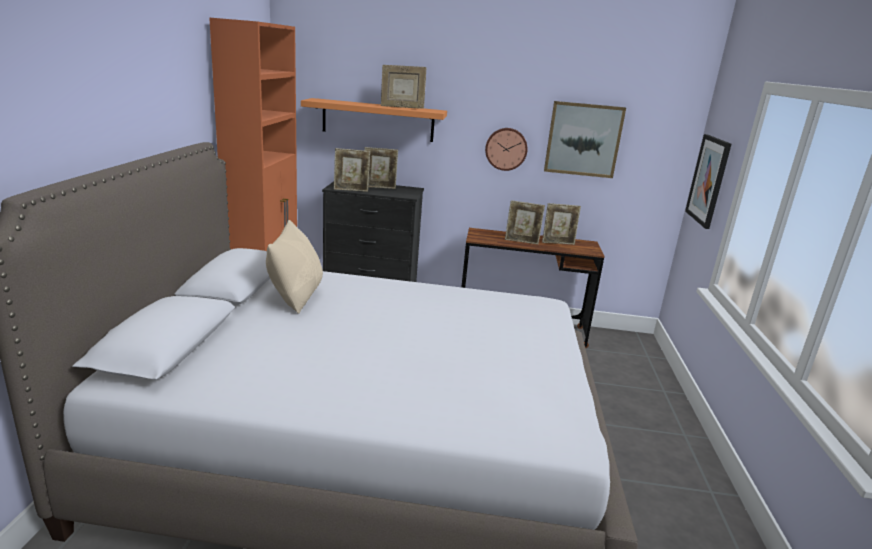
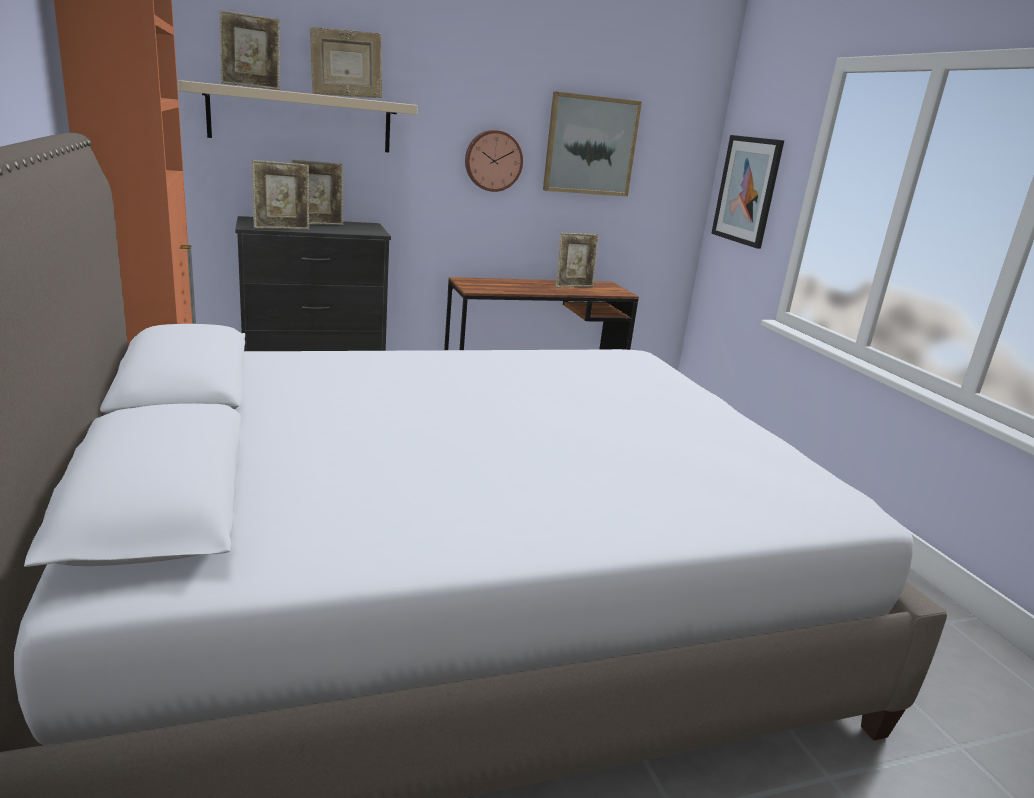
camera: 25 degrees left, 0 degrees up
(295, 297) = (304, 390): beige pillow -> none
(378, 120) = (301, 119): orange shelf -> beige shelf
(521, 241) = (532, 288): picture frame -> picture frame (251, 87)

